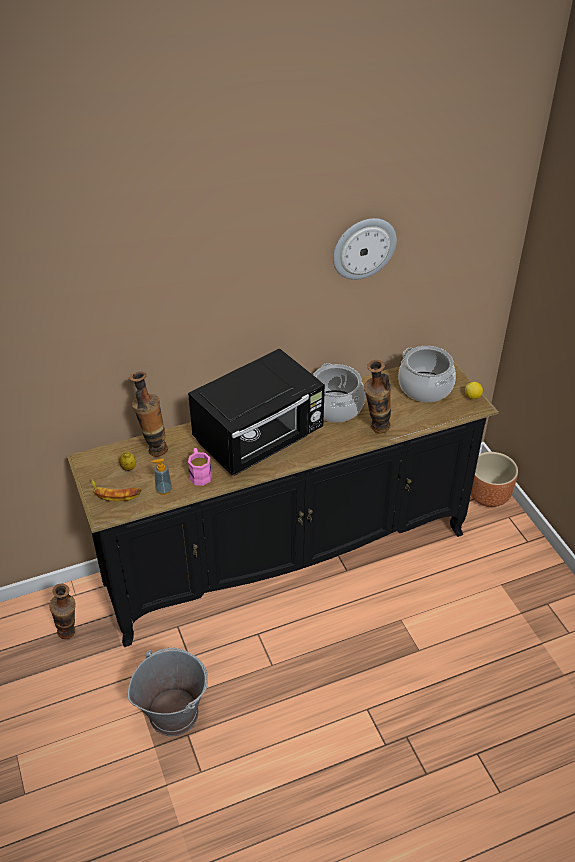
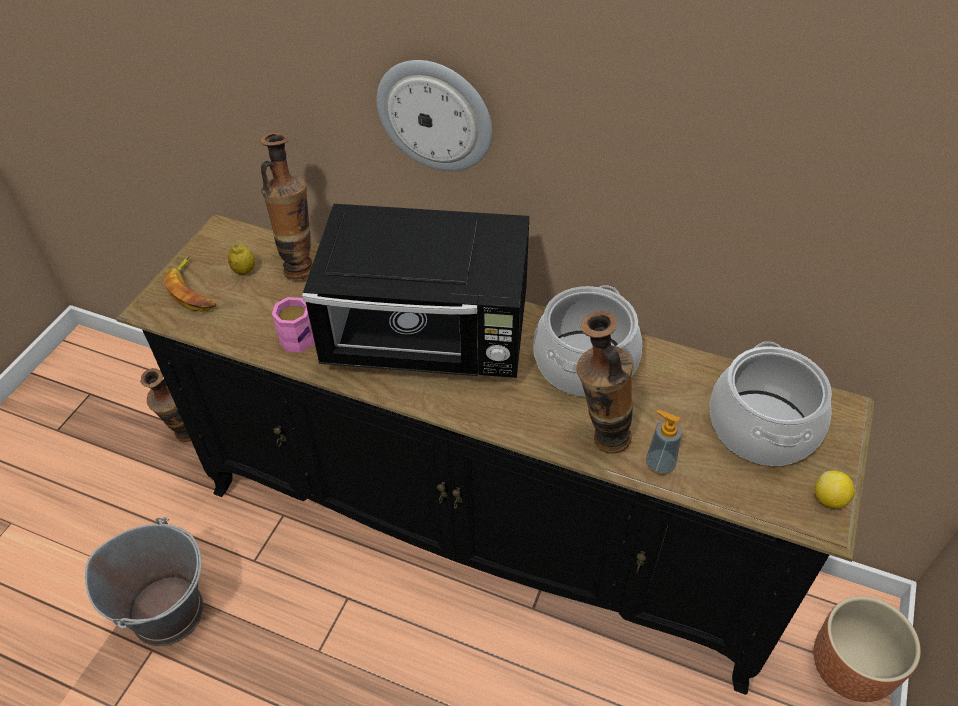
camera: 45 degrees right, 5 degrees up
(163, 490) = (241, 324): soap dispenser -> soap dispenser (659, 464)
(363, 248) = (739, 100): wall clock -> wall clock (435, 115)

